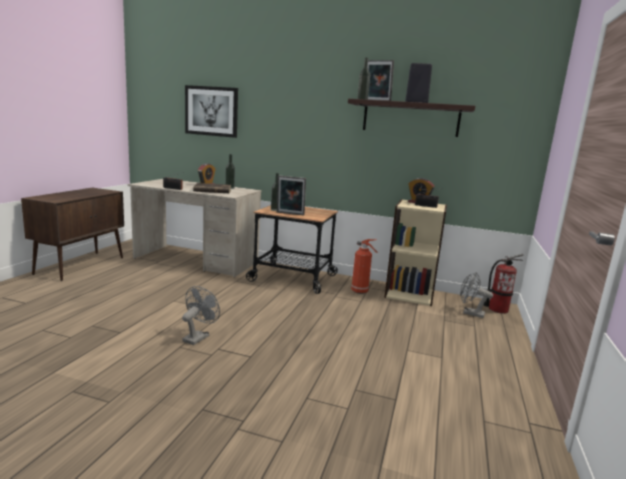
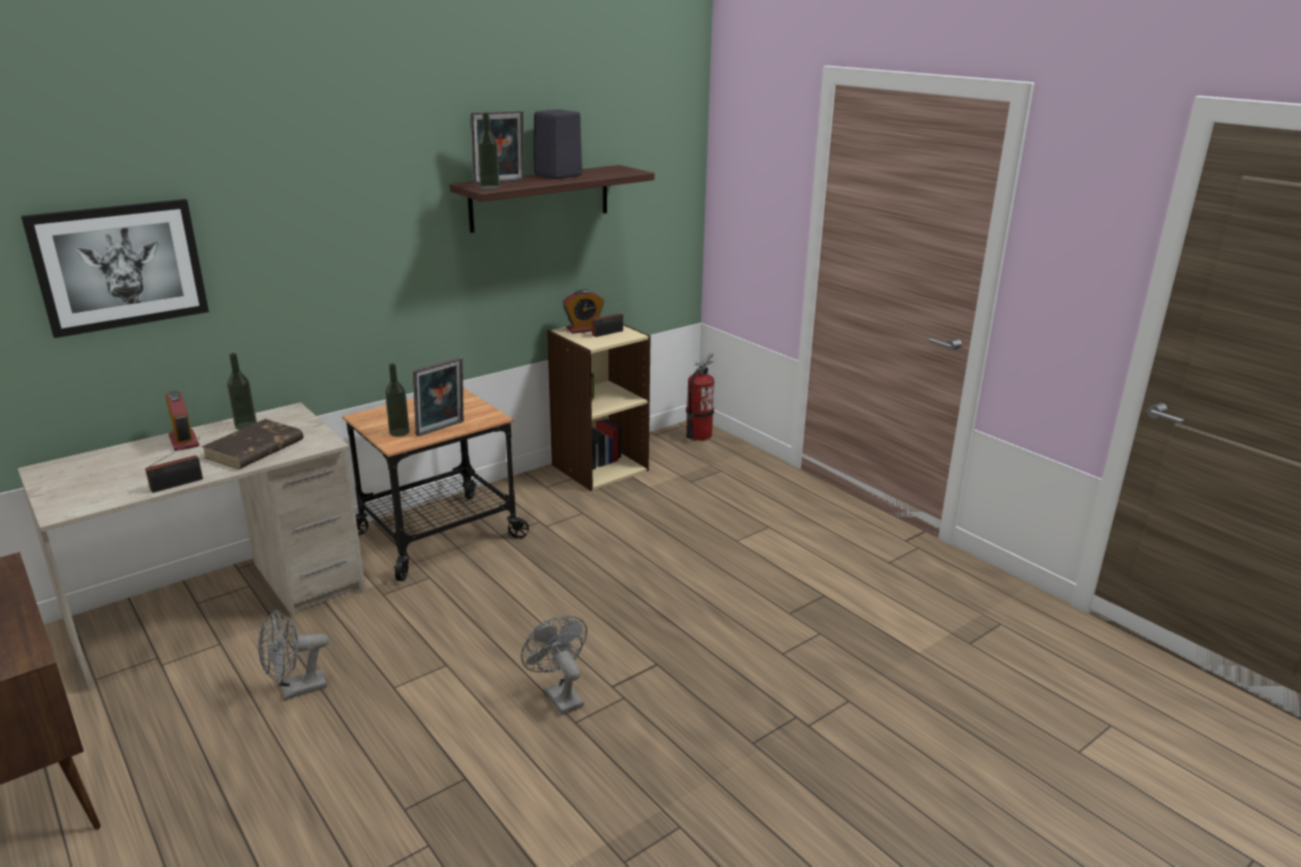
camera: 55 degrees left, 10 degrees up
(360, 292) = (553, 500): fire extinguisher -> none
(470, 313) = (690, 457): grey fan -> grey fan (296, 690)

